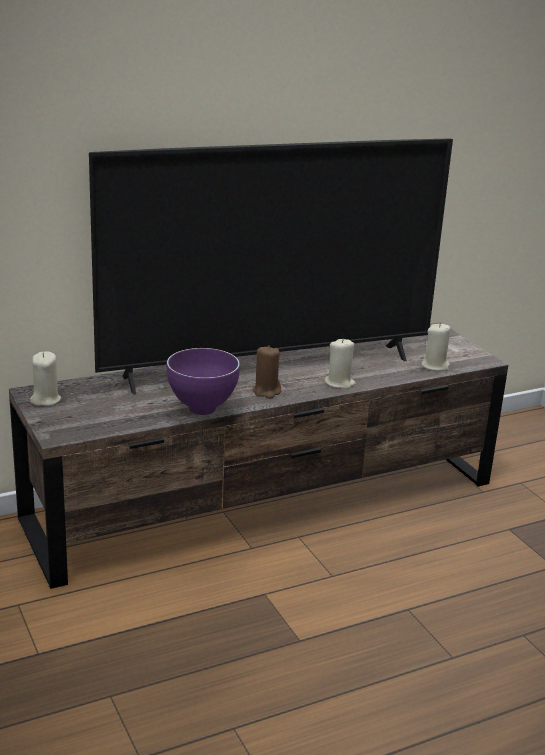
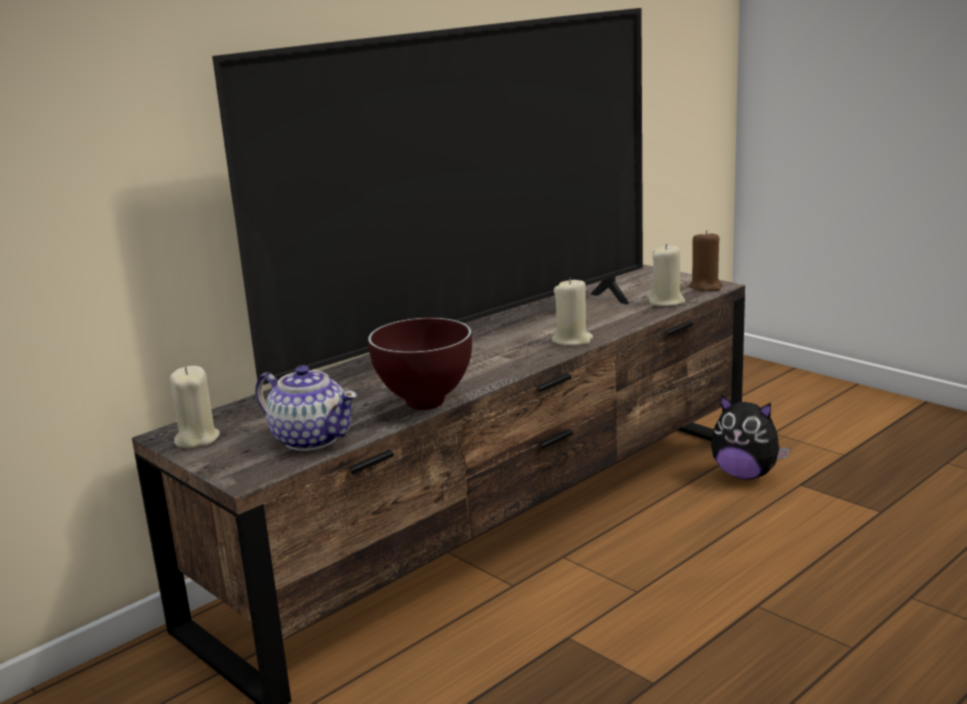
camera: 15 degrees left, 5 degrees down
(113, 418) = (310, 438): none -> teapot
(201, 410) = (424, 405): purple bowl -> brown bowl
(266, 391) = (491, 367): brown candle -> brown candle (706, 286)
(473, 510) = (745, 474): none -> plush toy

